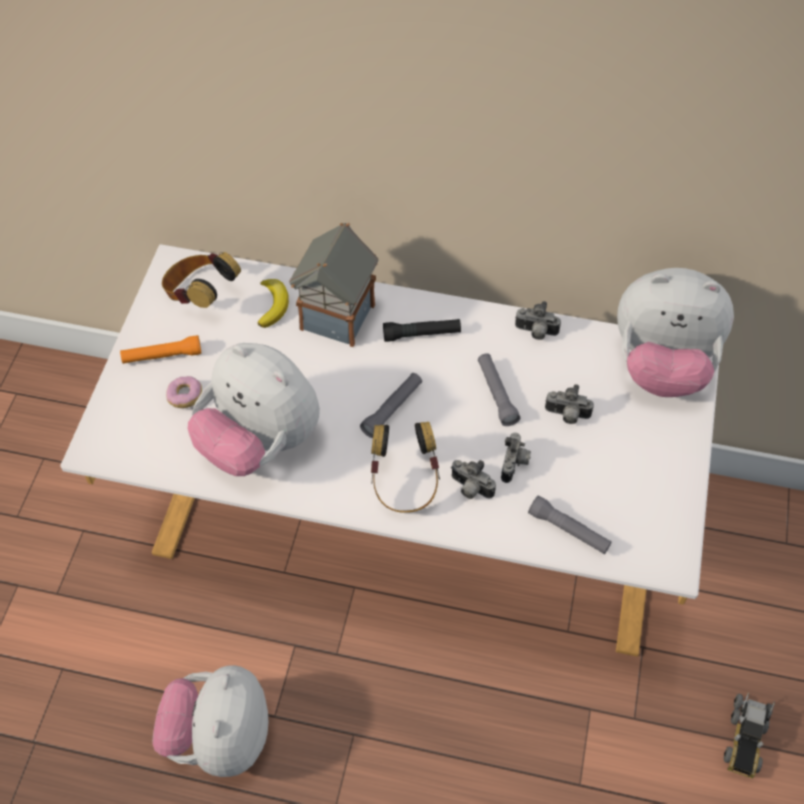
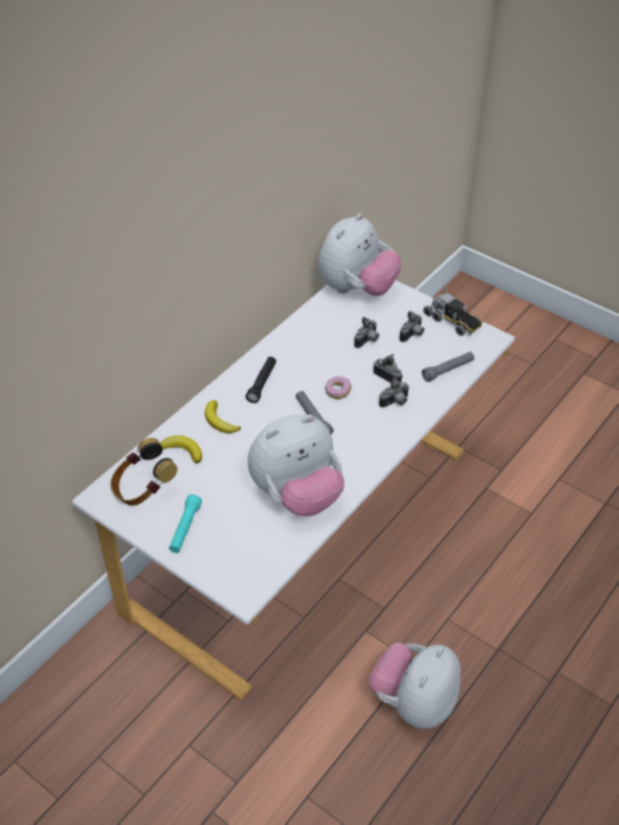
camera: 65 degrees left, 10 degrees down
(162, 356) = (185, 528): orange flashlight -> turquoise flashlight
(185, 397) = (232, 525): donut -> donut (338, 391)
(219, 737) = (414, 702): plush toy -> plush toy turned 90 degrees clockwise
(337, 319) = (219, 421): toy house -> banana
(404, 484) = (374, 432): headphones -> none
(496, 394) = (332, 365): grey flashlight -> none
(535, 333) = (297, 331): camera -> camera (412, 335)
(745, 738) = (535, 426): toy truck -> toy truck (452, 321)

